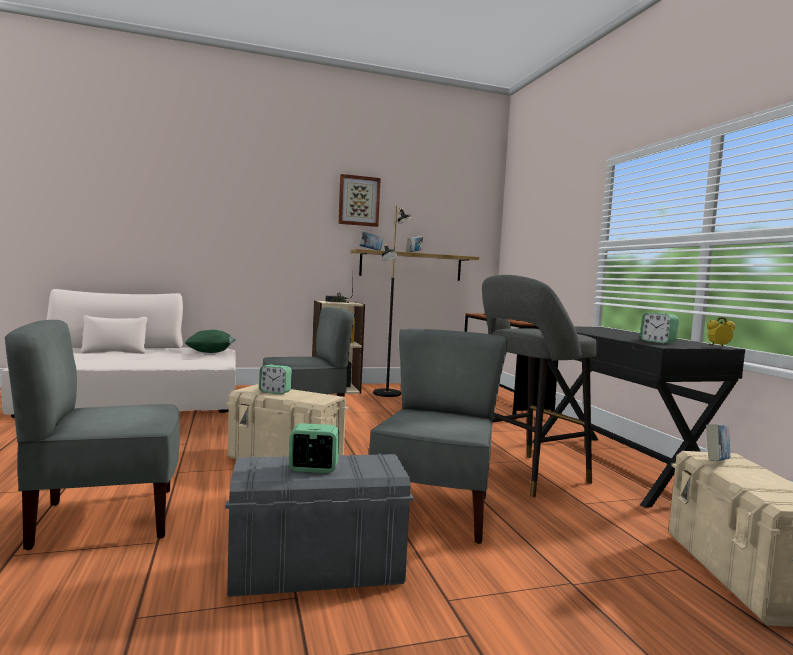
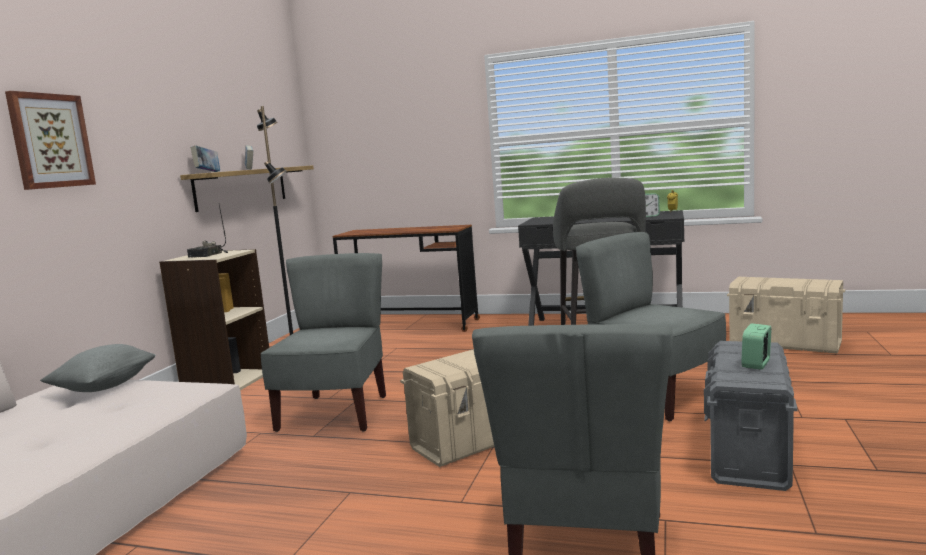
camera: 55 degrees left, 5 degrees up
(210, 352) = (104, 387): green pillow -> grey pillow
(275, 392) = (460, 362): alarm clock -> none
(359, 201) = (174, 99): picture -> picture (50, 141)
(716, 463) = (758, 282): book -> none

